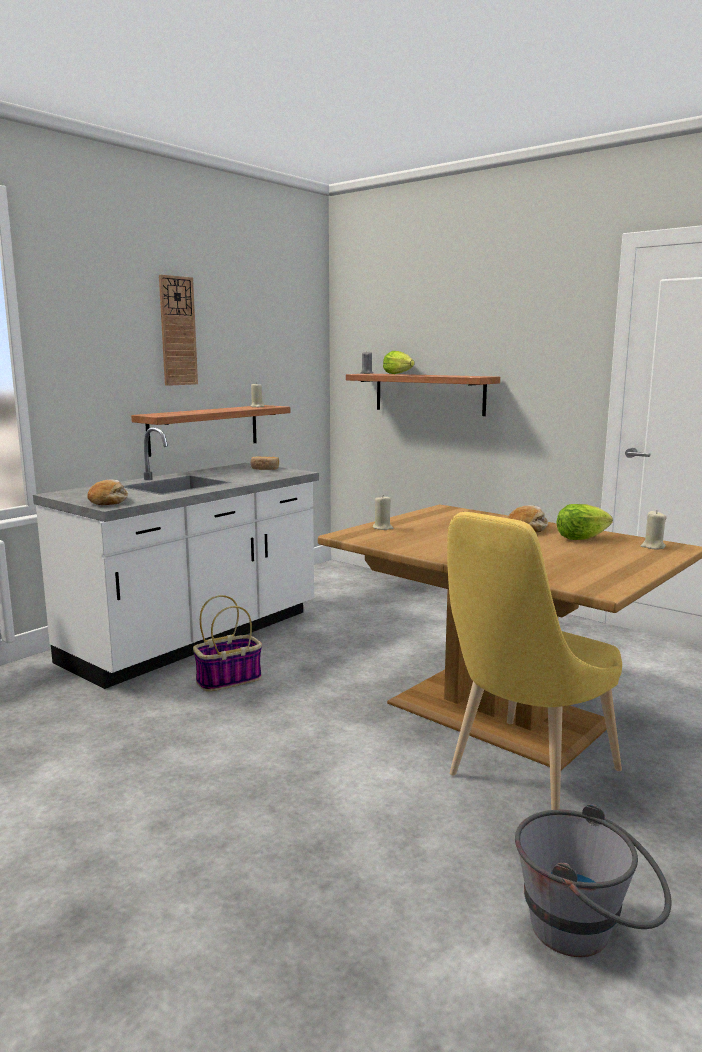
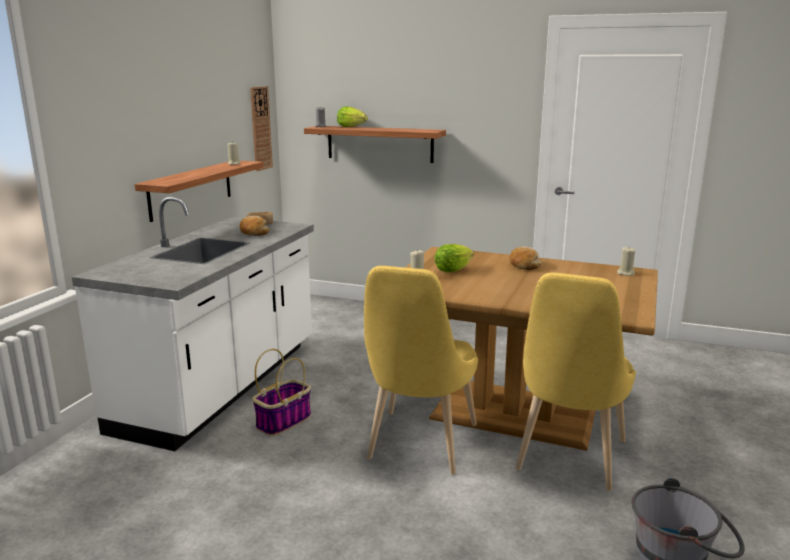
camera: 20 degrees left, 5 degrees up
(109, 501) = (164, 277): bread -> bread (254, 232)
(178, 331) = (165, 97): wall clock -> wall clock (260, 128)
(353, 729) = (419, 447): none -> yellow chair
(580, 538) = (571, 271): lettuce -> lettuce (452, 270)

